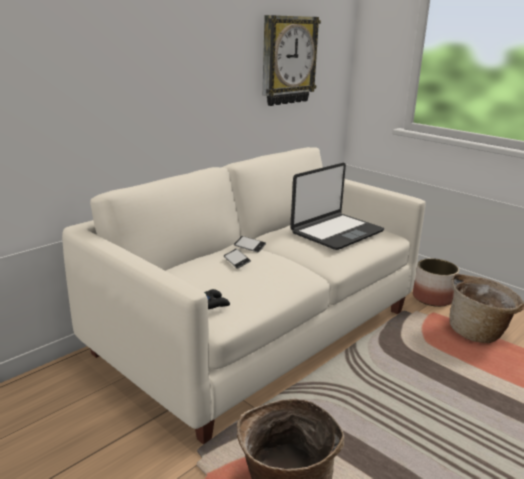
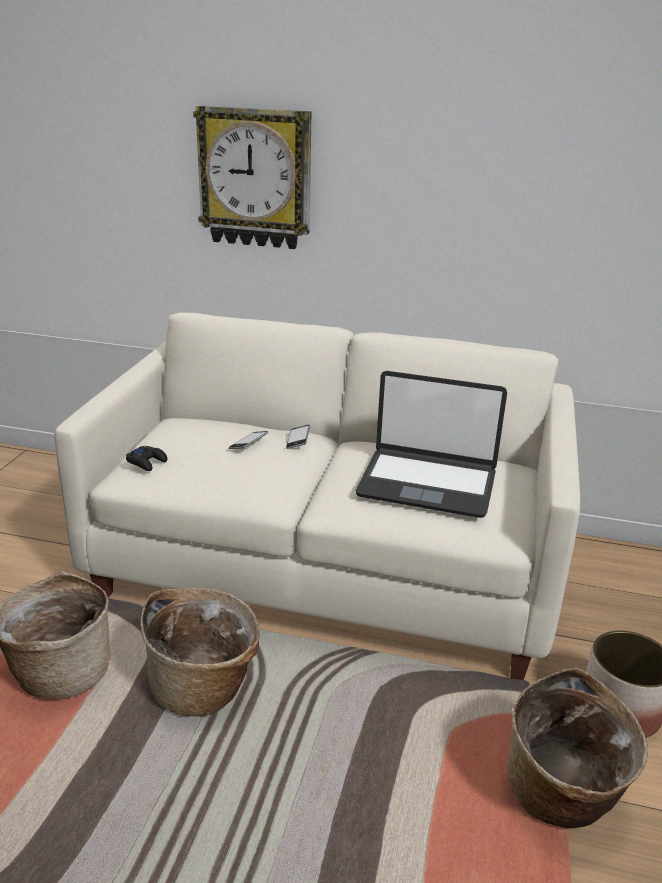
camera: 60 degrees right, 5 degrees up
(287, 60) = (571, 202): wall clock -> wall clock (255, 178)
(346, 417) = (204, 687): none -> basket

